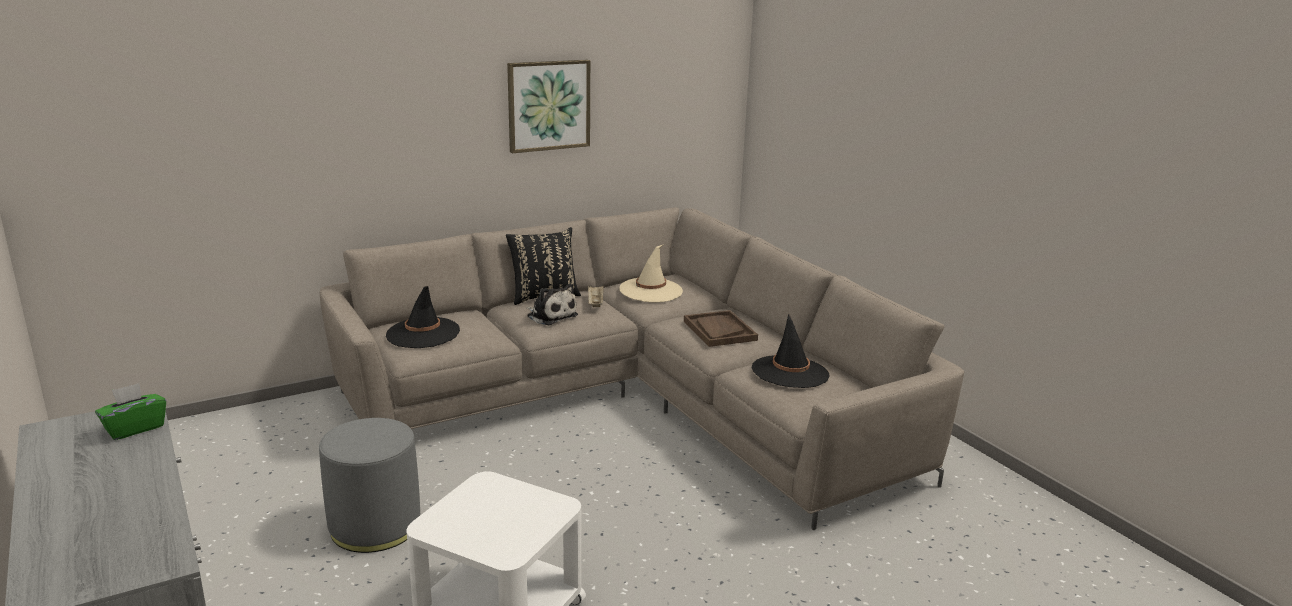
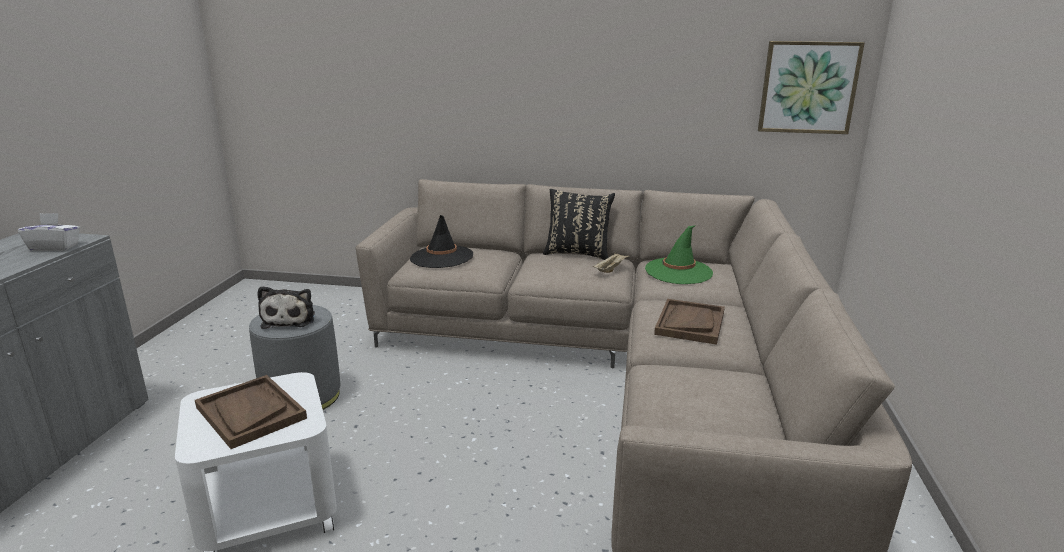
camera: 40 degrees right, 0 degrees up
(134, 428) = (54, 247): green tissue box -> white tissue box
(496, 517) = (250, 413): none -> brown tray
(548, 105) = (624, 74): picture -> picture (808, 87)
(550, 315) = (556, 269): plush toy -> plush toy (290, 319)
(651, 290) = (678, 271): beige hat -> green hat
(790, 372) = (702, 387): black hat -> none

